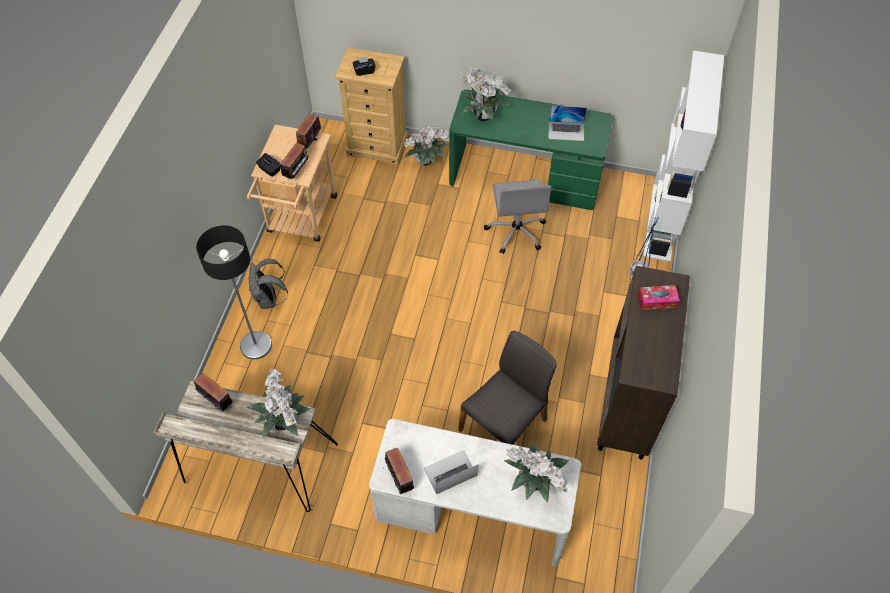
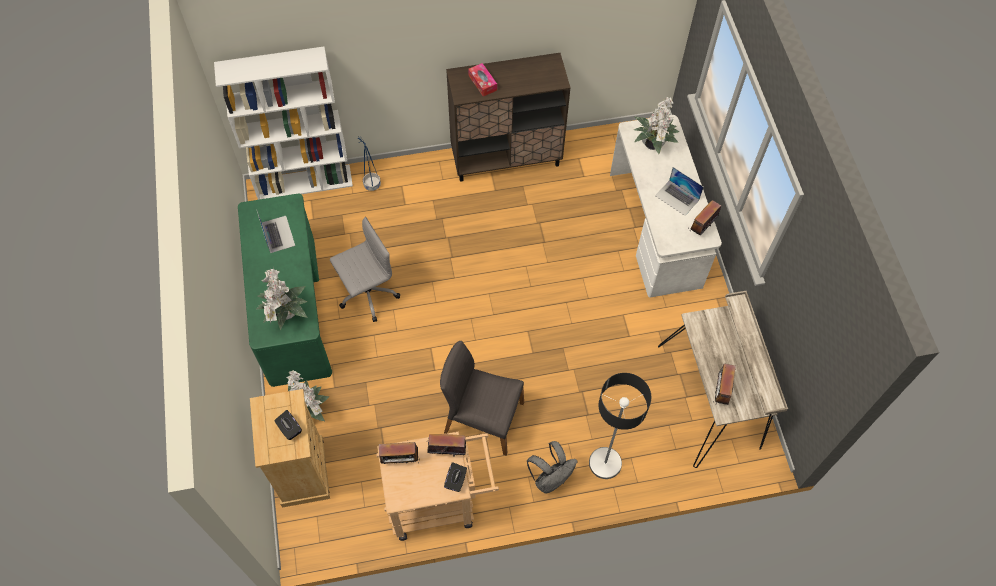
camera: 115 degrees left, 5 degrees up
(283, 420) = (706, 331): potted plant -> none
(504, 425) = (573, 233): grey chair -> grey chair (482, 418)

